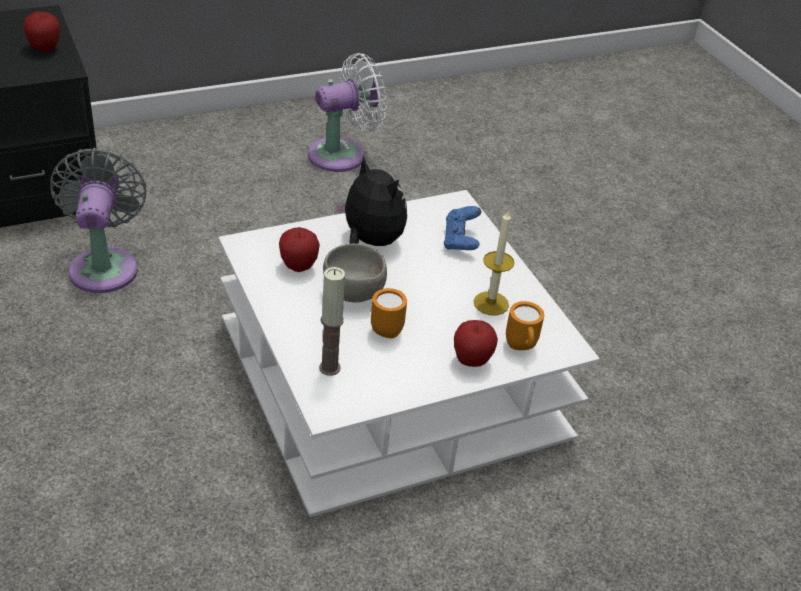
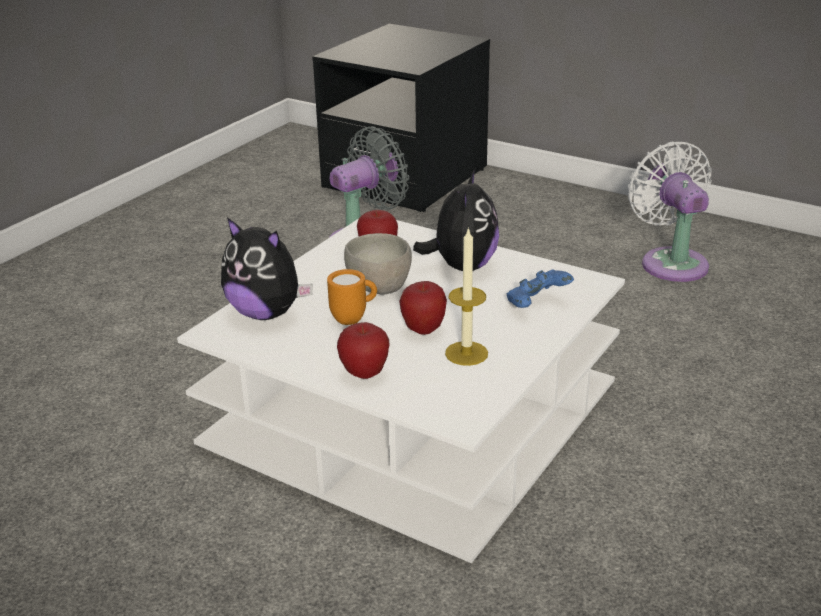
camera: 60 degrees right, 10 degrees down
(45, 49) = (426, 55): apple -> apple (423, 329)
(329, 368) = (266, 313): candle -> plush toy
(342, 154) = (671, 262): white fan -> white fan turned 135 degrees counterclockwise
(521, 348) = (422, 393): orange mug -> none

